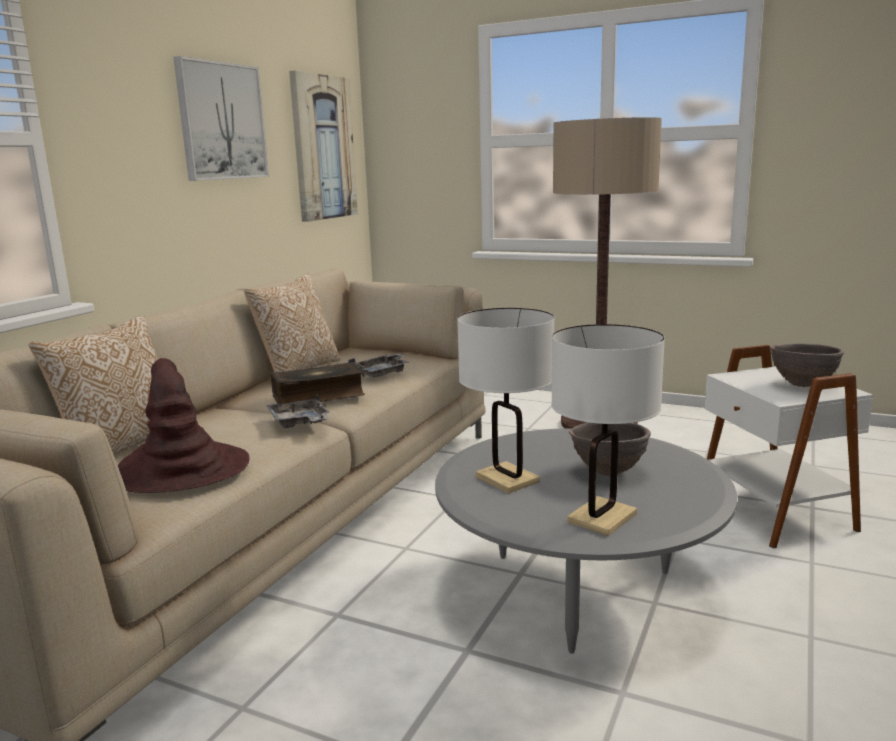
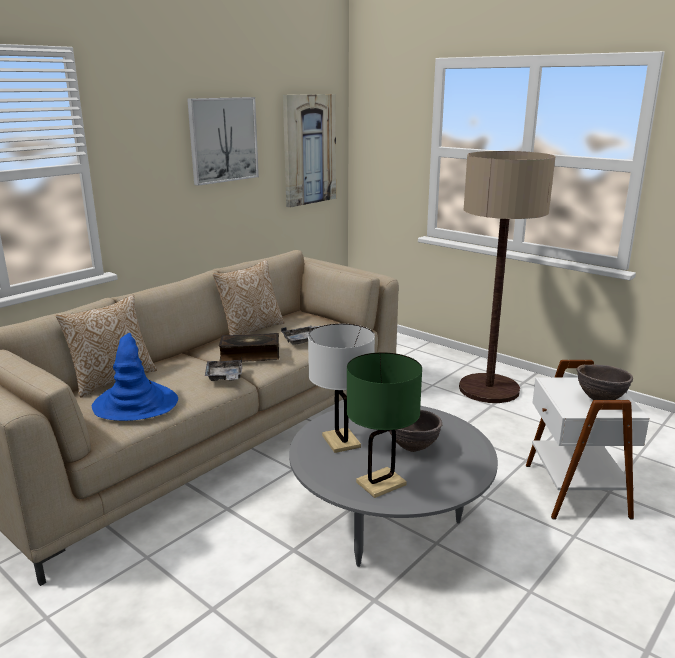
camera: 15 degrees right, 5 degrees up
(181, 469) = (135, 404): brown hat -> blue hat
(602, 518) = (381, 483): white table lamp -> green table lamp

